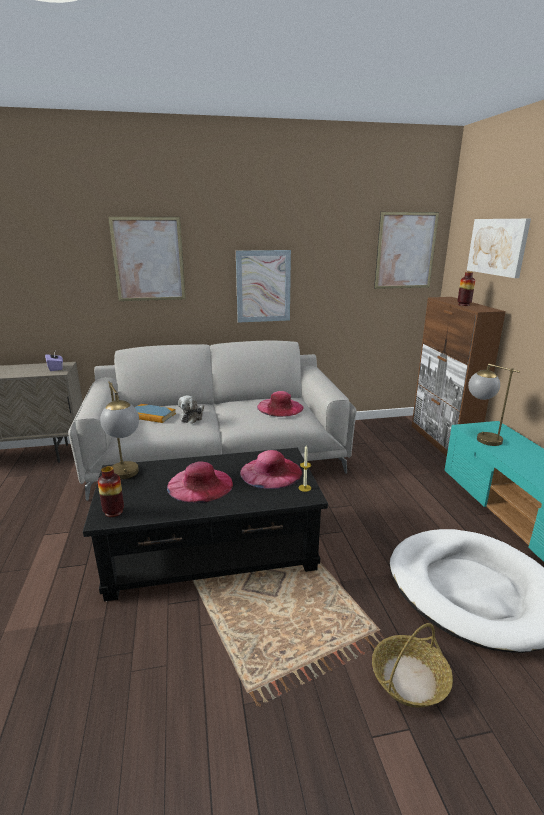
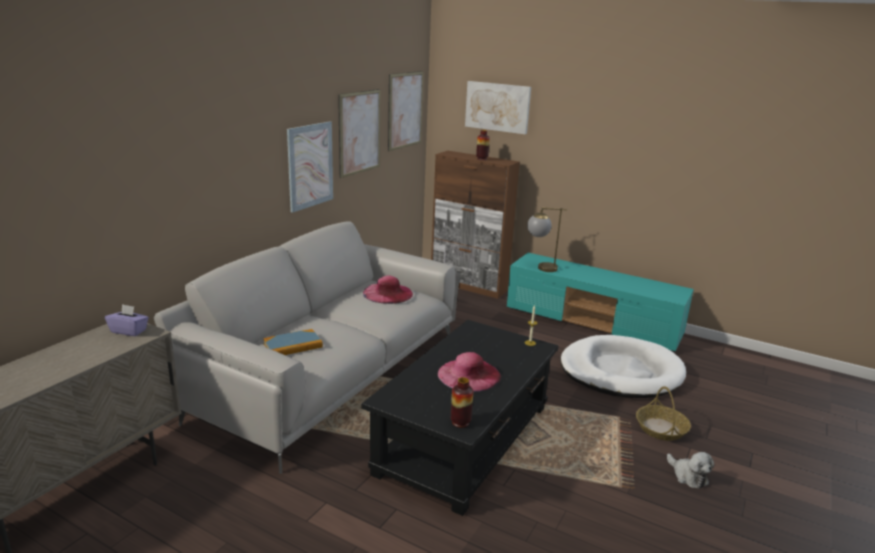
camera: 50 degrees left, 0 degrees up
(127, 477) = (406, 399): table lamp -> none
(148, 259) = (206, 153): picture -> picture (359, 132)
(192, 417) = (334, 331): plush toy -> plush toy (688, 476)
(271, 472) = (491, 343): pink hat -> none

